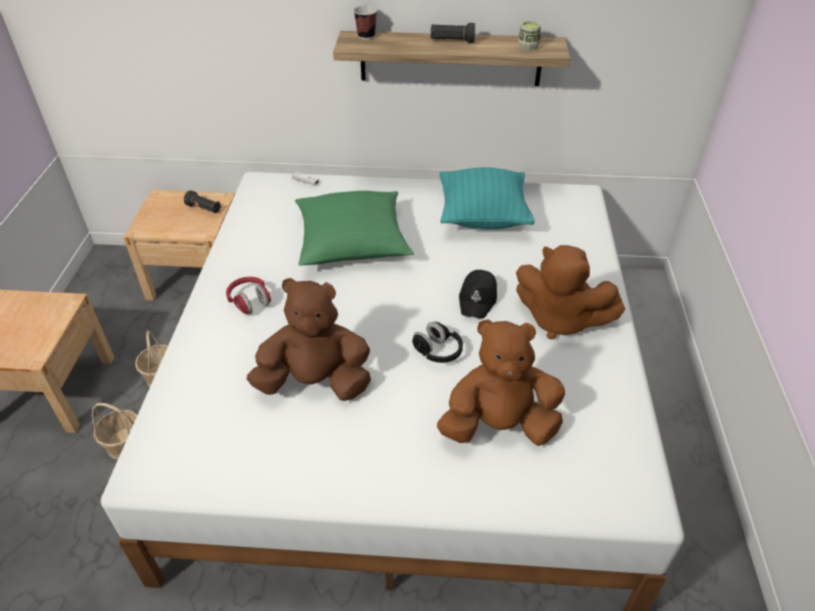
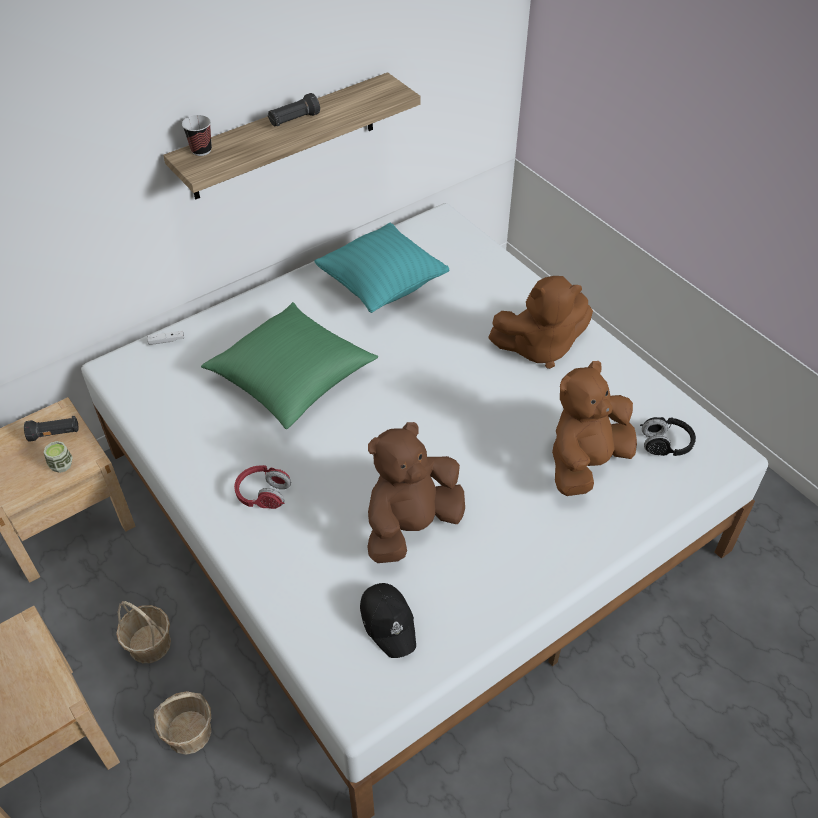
camera: 40 degrees left, 5 degrees up
(438, 351) = (478, 433): black headphones -> black headphones (665, 444)
(478, 299) = (460, 367): black cap -> black cap (389, 622)
(528, 46) = (370, 97): cup -> cup (61, 465)

